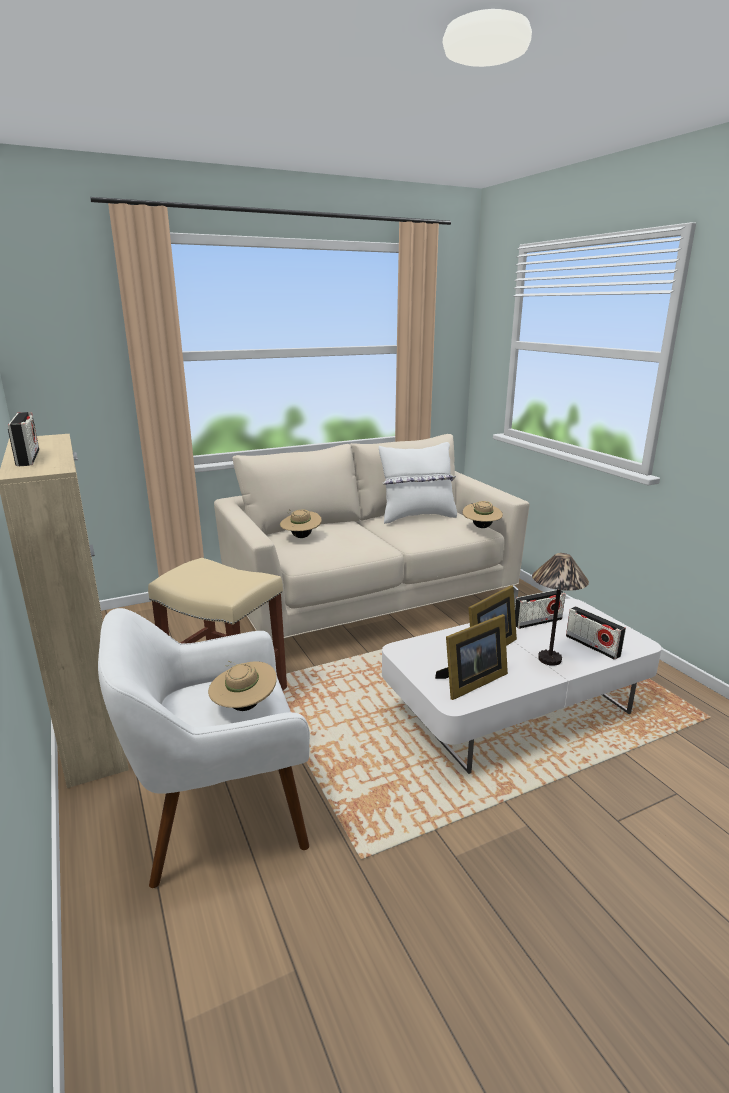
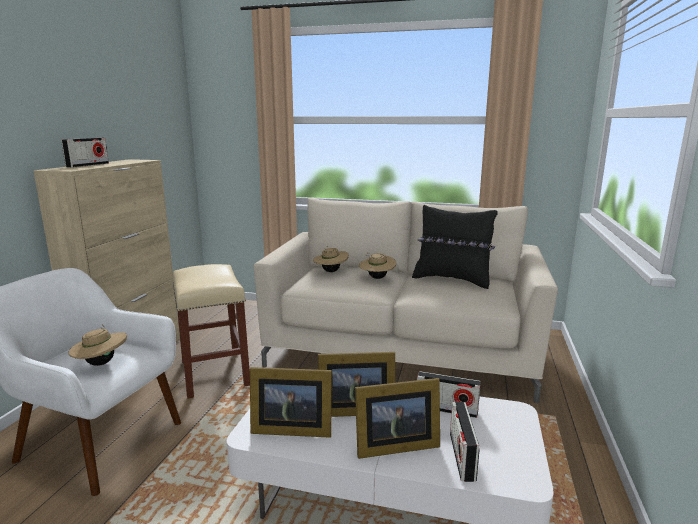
camera: 40 degrees right, 5 degrees down
(417, 517) = (452, 280): white pillow -> black pillow
(481, 527) = (497, 303): beige hat -> beige hat (377, 278)
(549, 659) = (393, 445): table lamp -> picture frame

